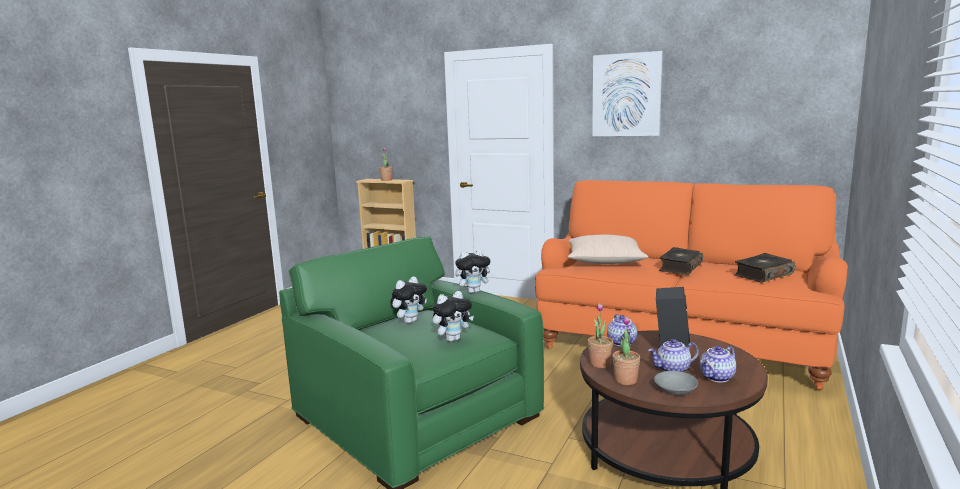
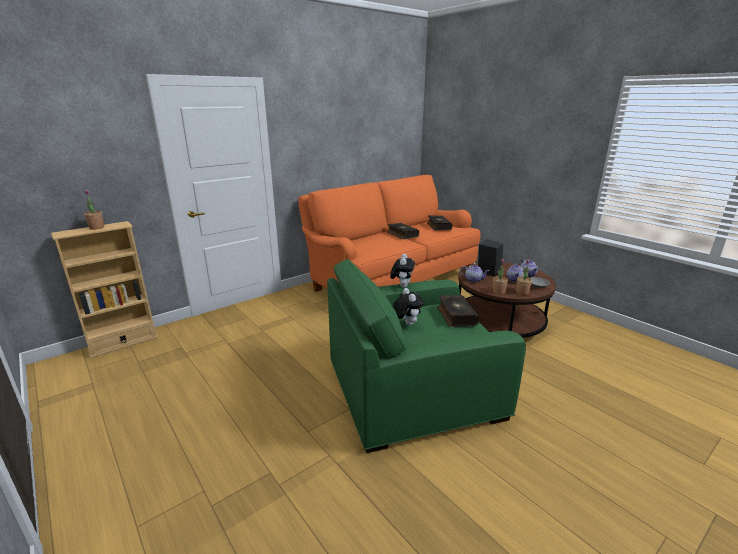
camera: 65 degrees left, 10 degrees up
(453, 339) = (456, 316): plush toy -> book
(605, 261) = (367, 243): beige pillow -> none
(626, 95) = (319, 123): picture -> none

